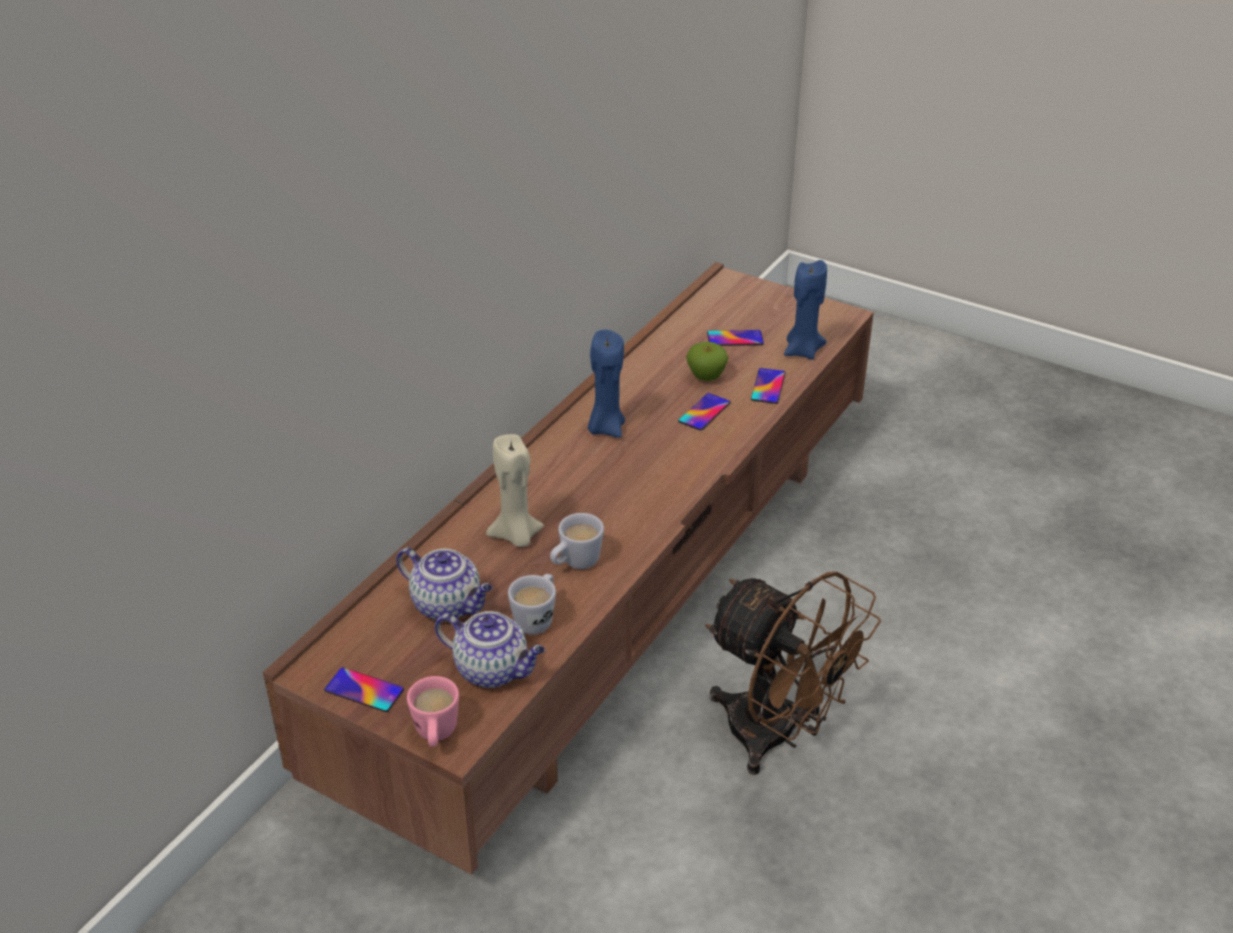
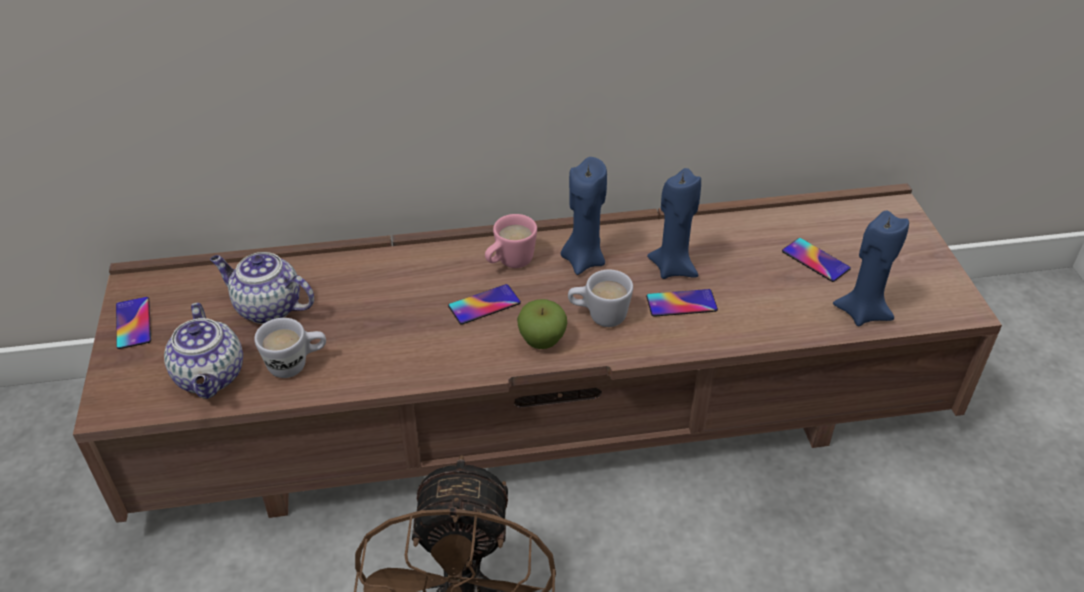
camera: 50 degrees right, 5 degrees up
(436, 736) = (110, 391): pink mug -> pink mug (509, 263)
(448, 606) = (267, 308): teapot -> teapot turned 120 degrees clockwise
(516, 536) = (386, 294): beige candle -> none
(575, 564) = (386, 346): white mug -> white mug (599, 316)
(666, 396) = (673, 267): none -> blue candle
(706, 377) = (733, 275): apple -> apple (542, 341)
(768, 386) = (775, 321): phone -> phone (484, 305)

